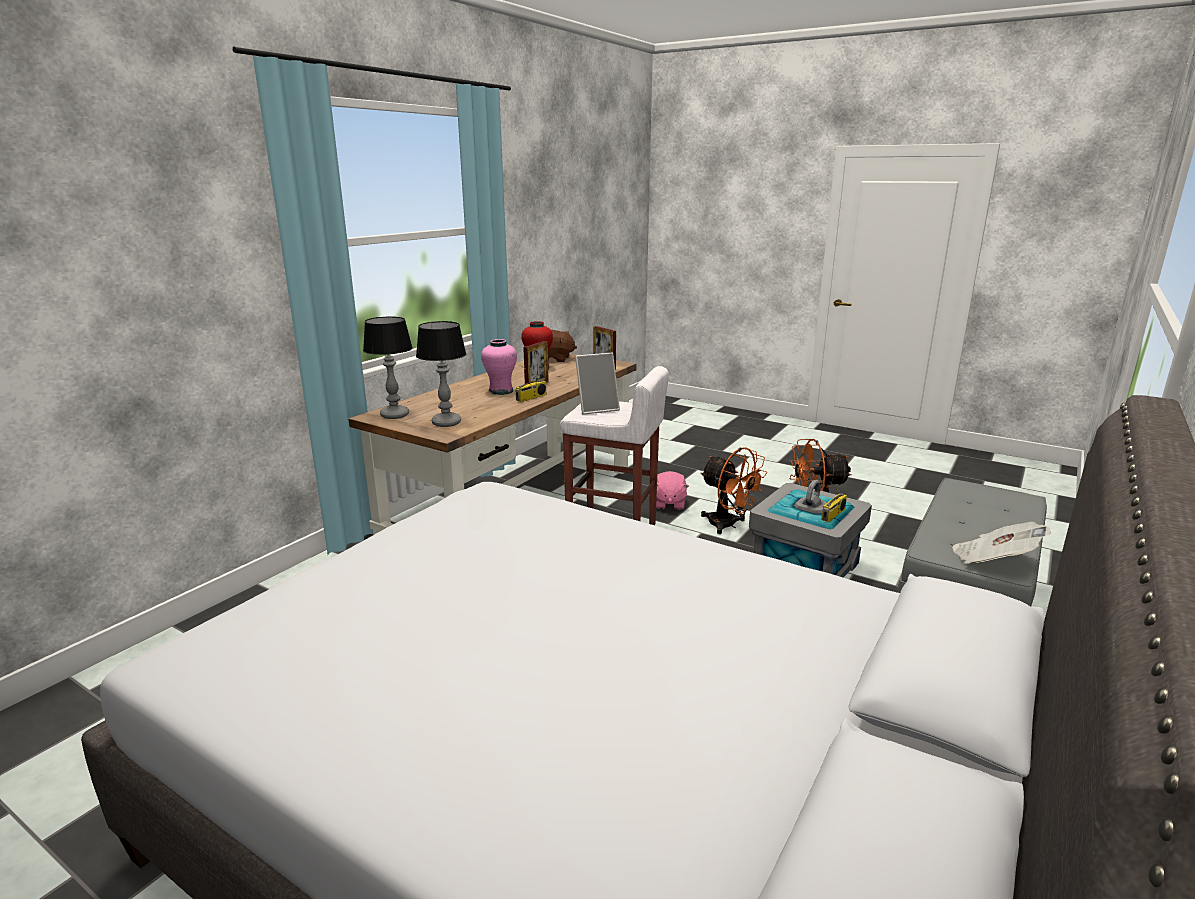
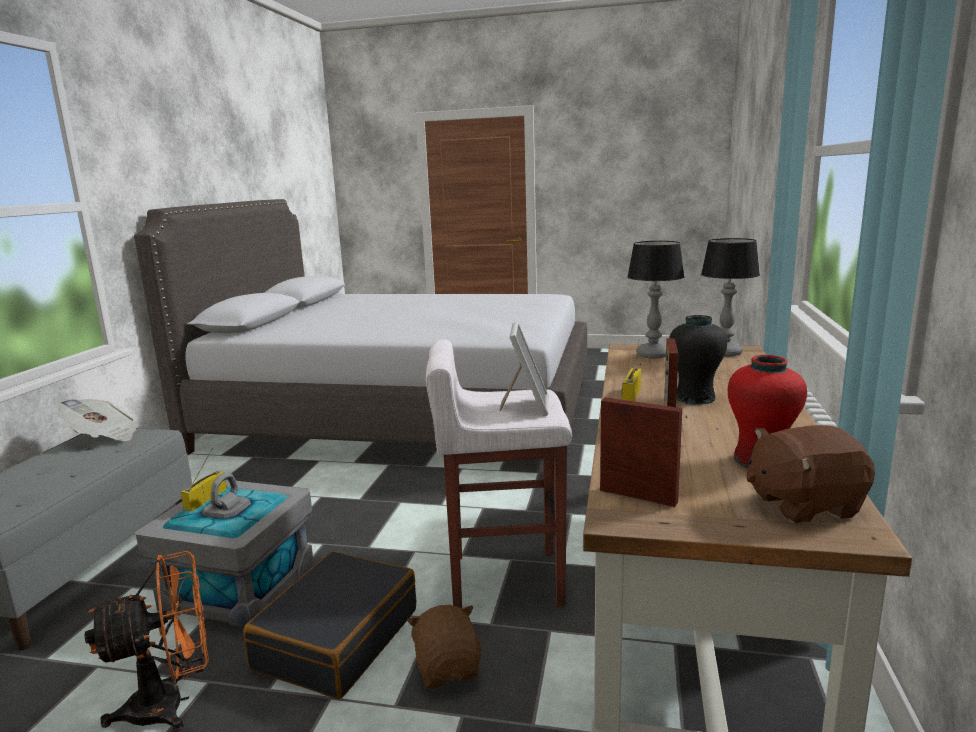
camera: 160 degrees right, 5 degrees down
(501, 391) = (694, 398): pink vase -> black vase
(597, 408) = (526, 406): picture frame -> picture frame turned 135 degrees clockwise
(669, 504) = (448, 668): pink plush toy -> brown plush toy
(728, 525) = (337, 639): orange fan -> black suitcase

